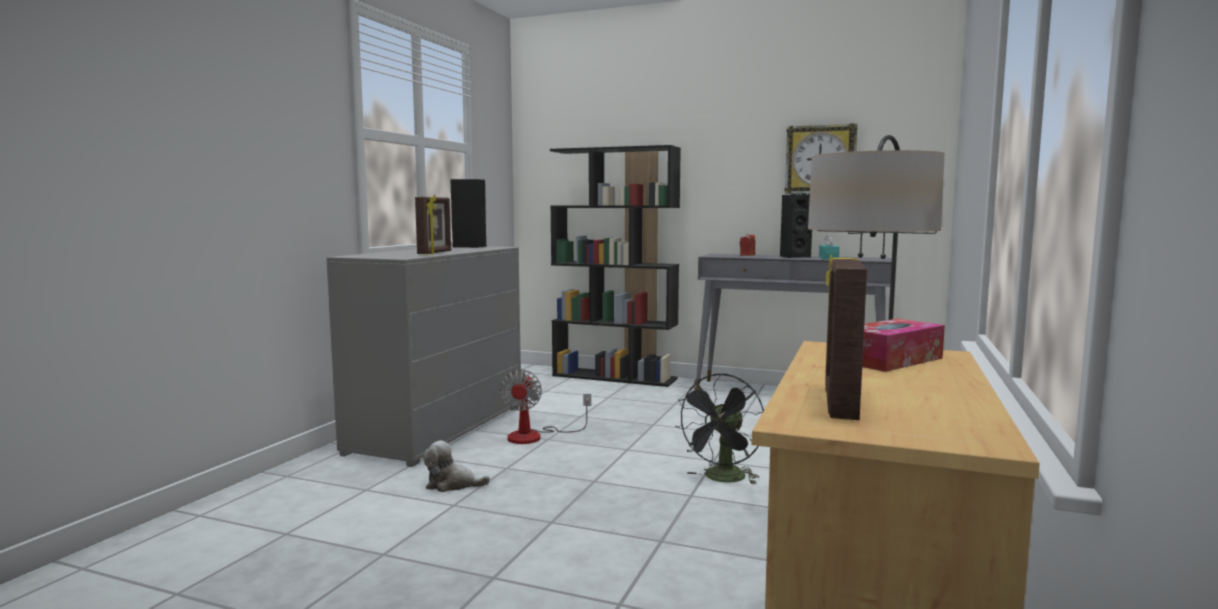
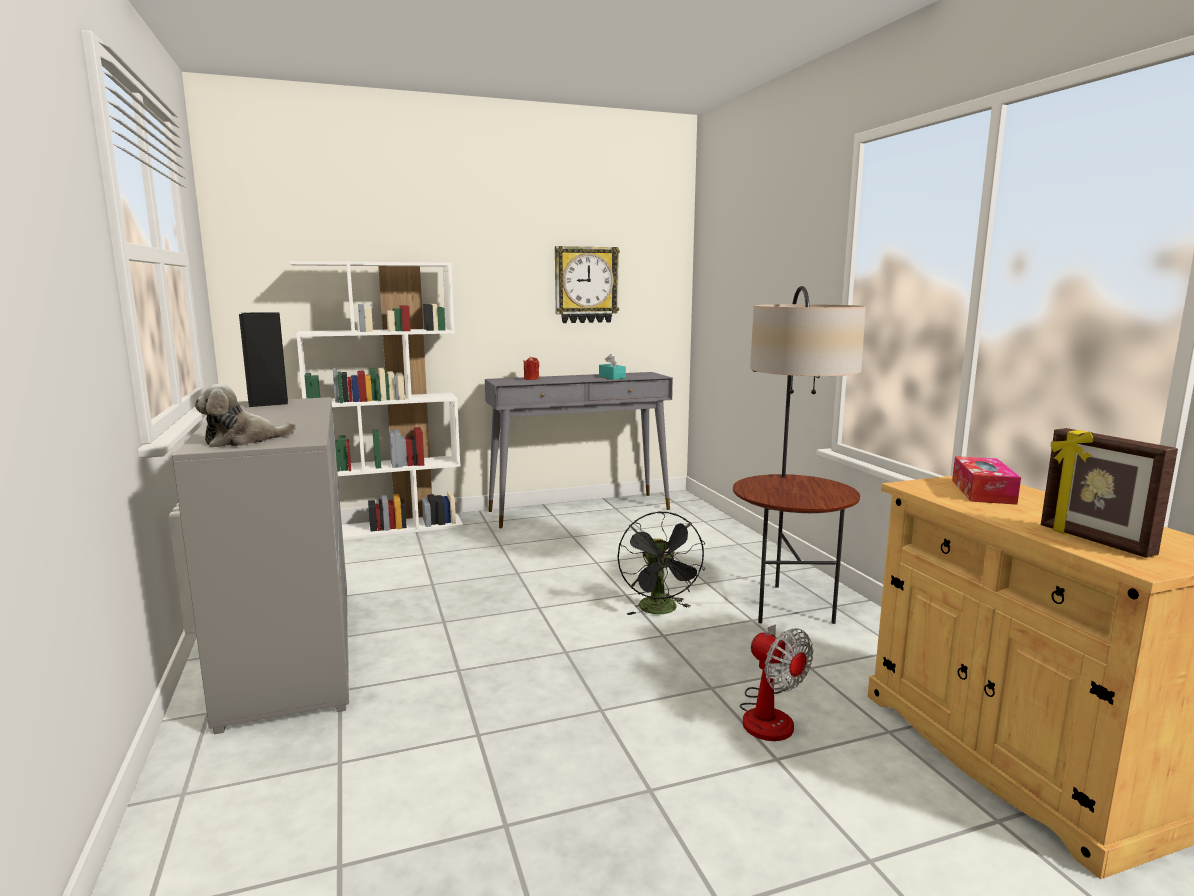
camera: 40 degrees left, 5 degrees up
(435, 253) = (297, 424): picture frame -> none
(452, 484) = (434, 712): plush toy -> plush toy (243, 441)
(535, 436) = (424, 622): fan -> fan (769, 714)
(615, 377) = (391, 528): black bookcase -> white bookcase
(794, 256) = (577, 377): black speaker -> none

